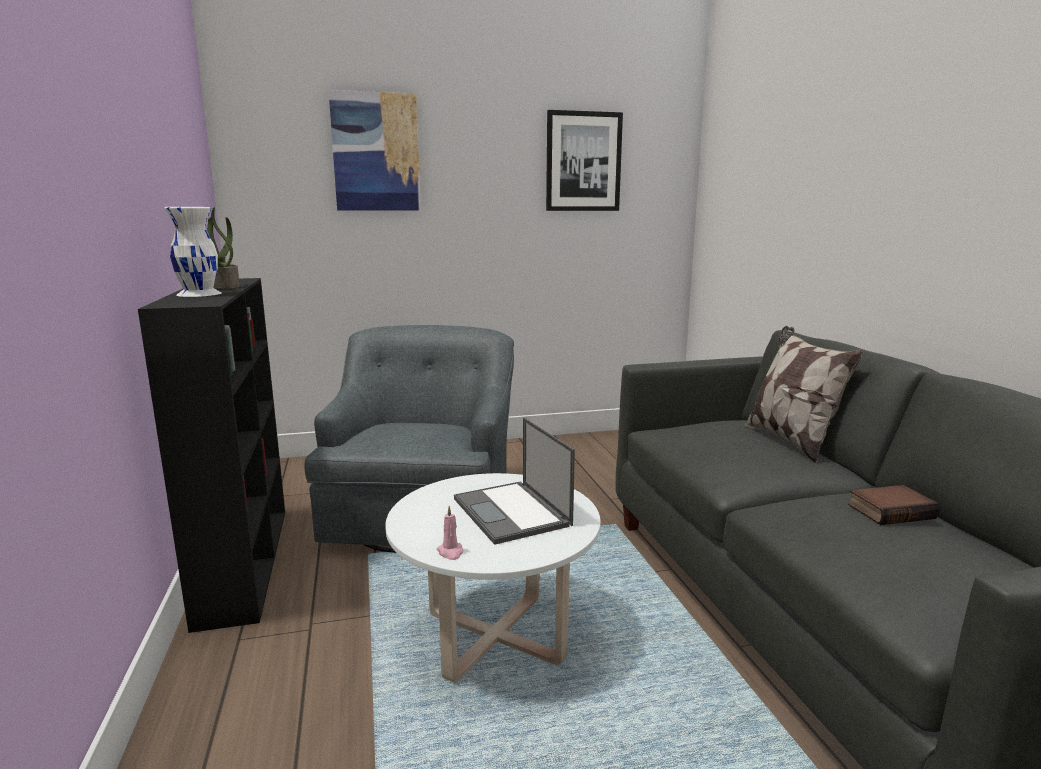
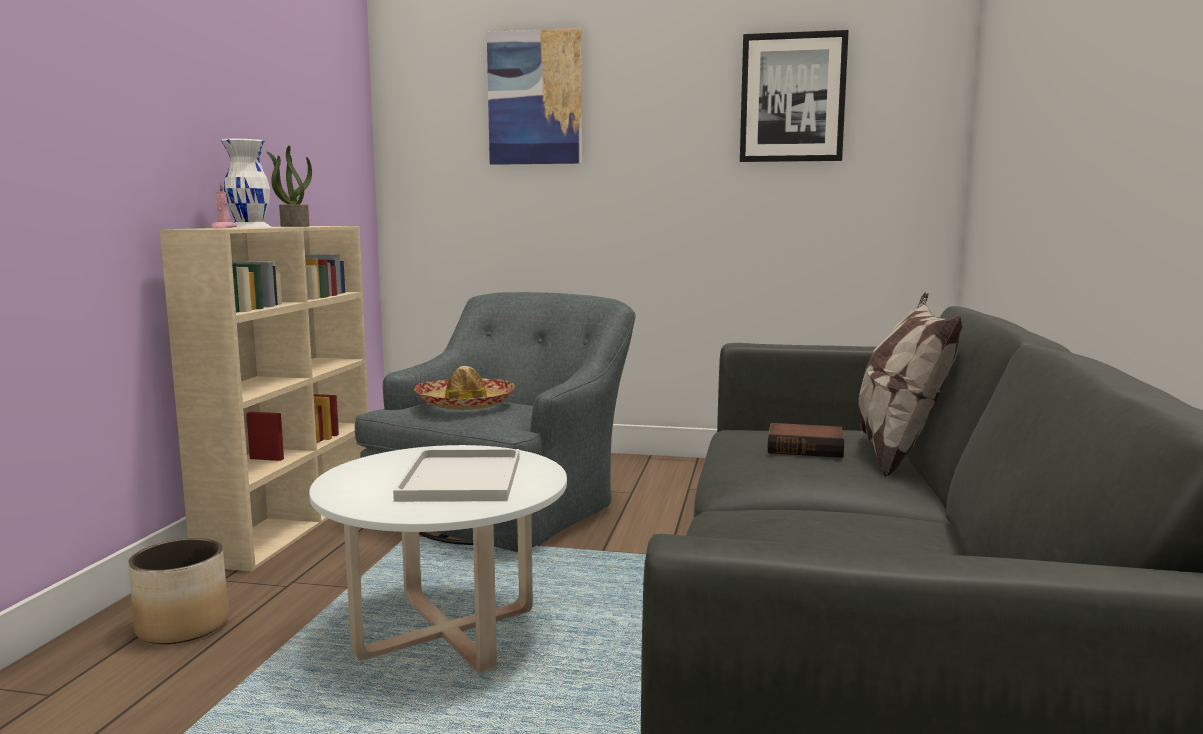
camera: 25 degrees right, 5 degrees down
(244, 561) = (293, 521): black bookcase -> beige bookcase
(251, 698) = (182, 626): none -> planter
(401, 432) = (465, 404): none -> hat
(450, 552) = (349, 498): pink candle -> pink candle (223, 228)
(512, 512) = (462, 479): laptop -> white tray
(890, 510) = (887, 532): book -> book (806, 448)

